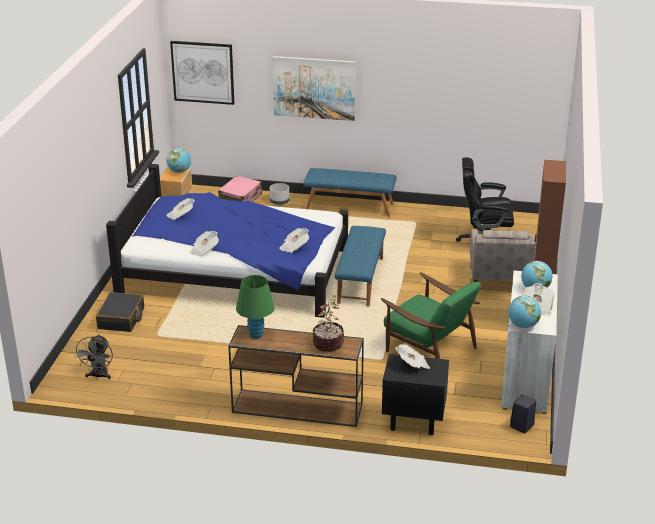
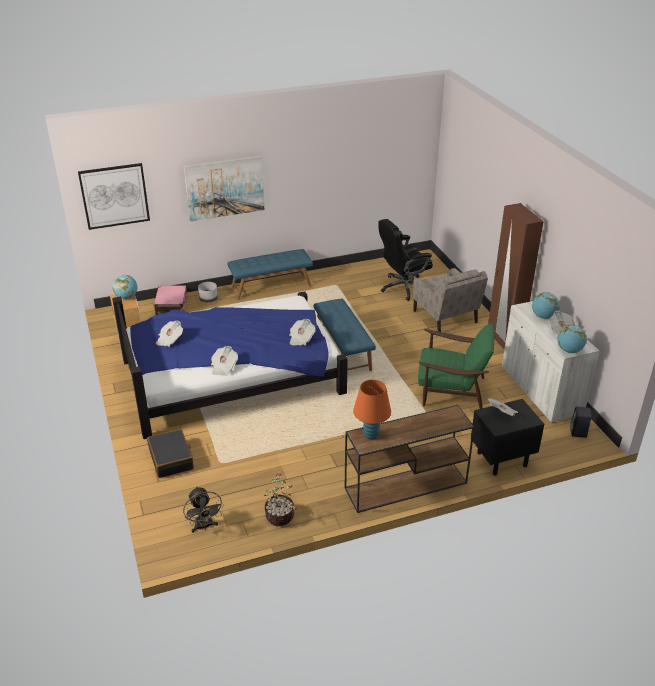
camera: 30 degrees left, 5 degrees up
(256, 335) = (371, 435): green table lamp -> orange table lamp
(328, 344) = (438, 421): potted plant -> potted plant (280, 517)

